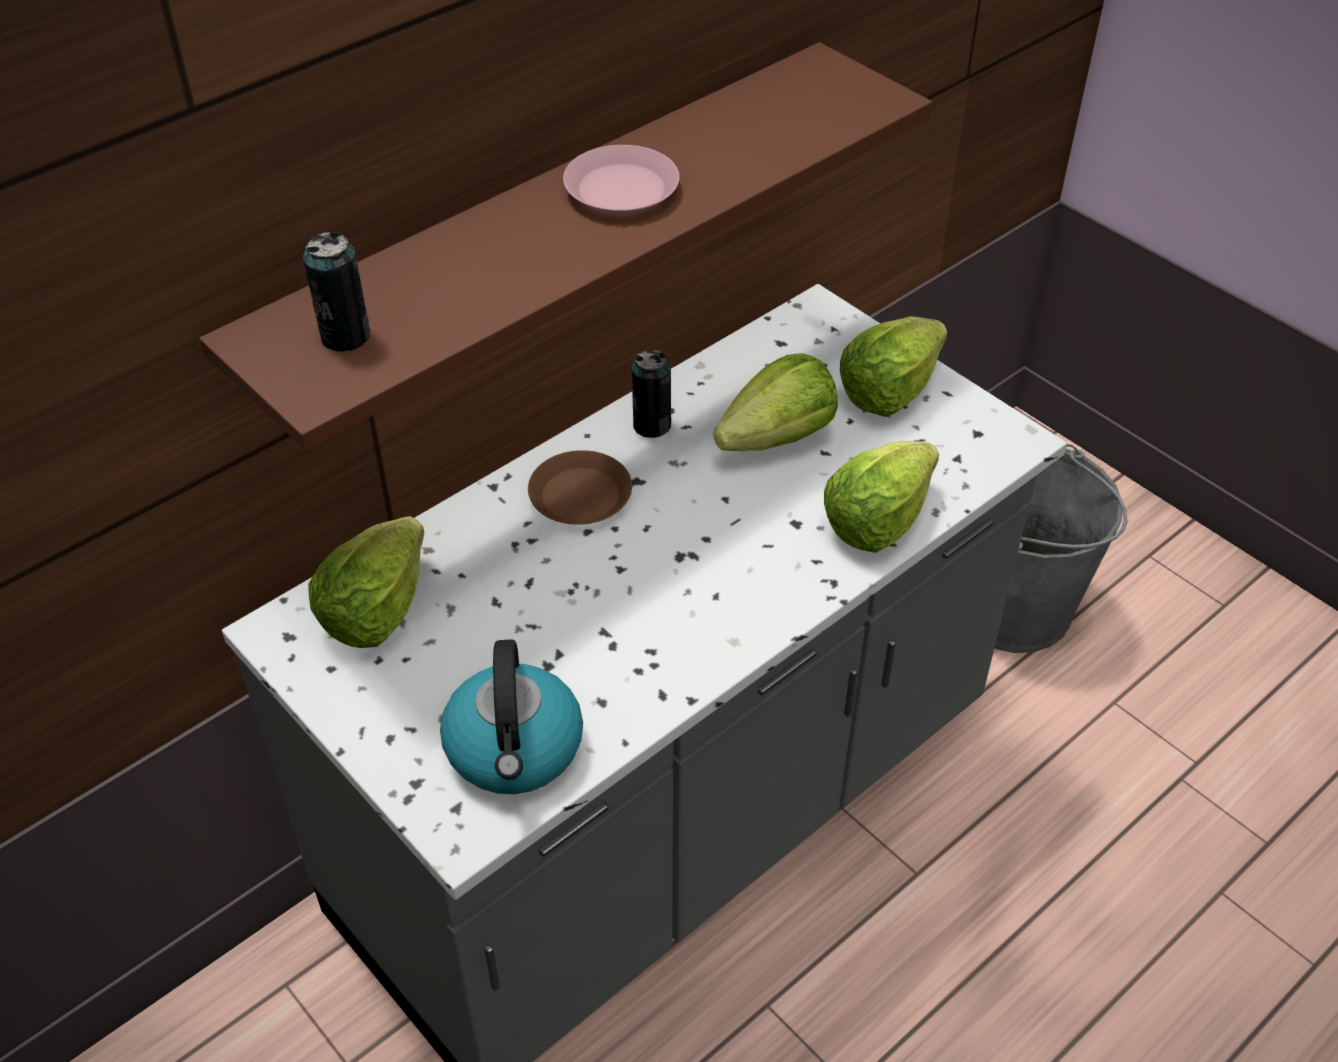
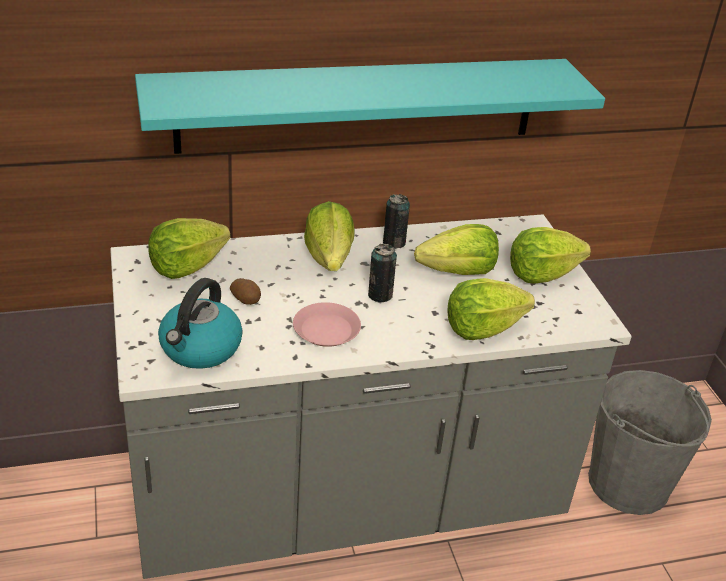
camera: 25 degrees right, 10 degrees down
(345, 336) = (199, 93): can -> can (380, 295)
(514, 627) = (246, 299): none -> potato
(549, 234) = (359, 105): brown shelf -> turquoise shelf
(580, 495) = (329, 258): brown plate -> lettuce
(622, 190) = (392, 82): pink plate -> pink plate (326, 330)

